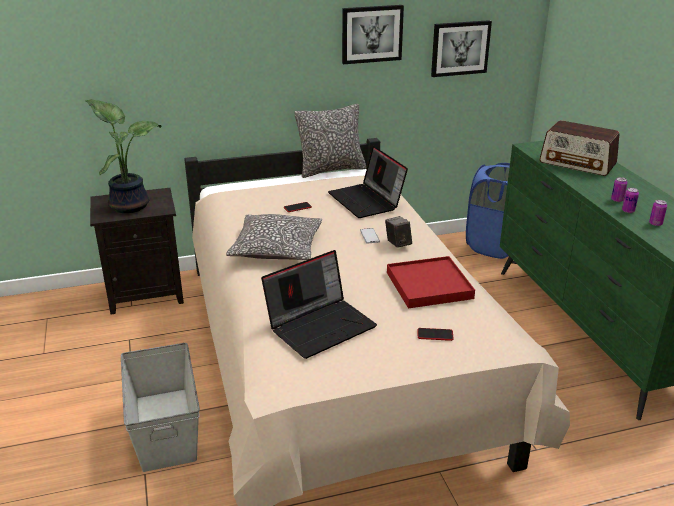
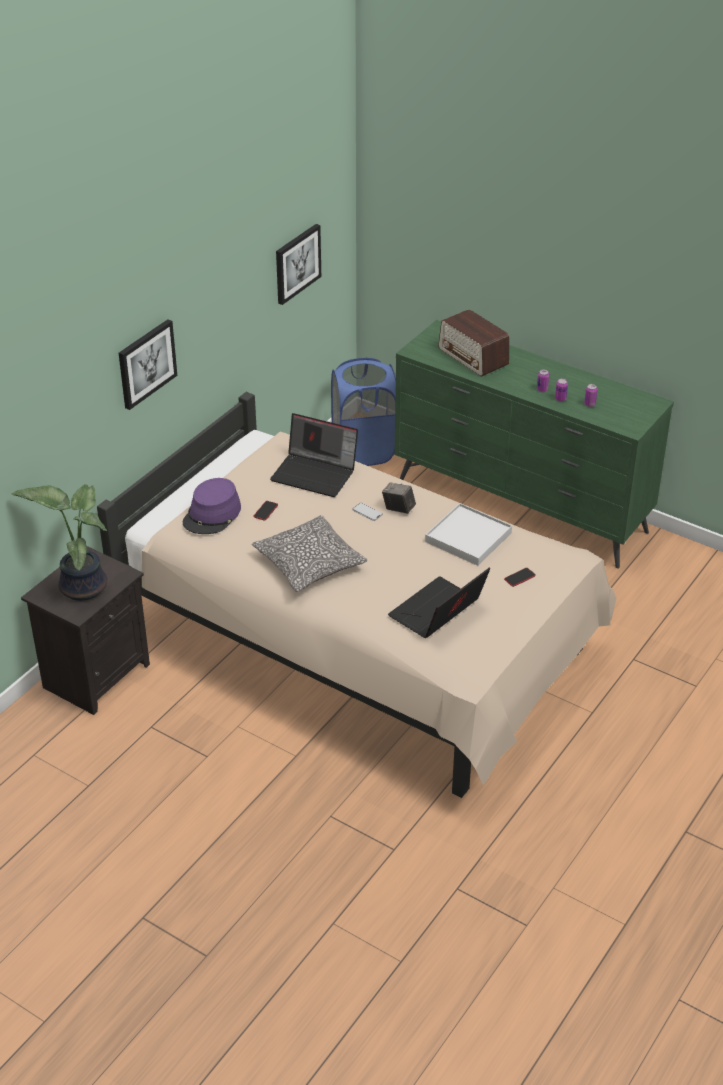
camera: 40 degrees left, 10 degrees up
(166, 427) = (296, 775): grey storage box -> none
(259, 196) = (212, 515): none -> purple hat
(321, 325) = (437, 613): laptop -> laptop turned 150 degrees counterclockwise
(331, 169) = (226, 448): pillow -> none
(371, 34) = (230, 288): picture -> picture (146, 363)
(429, 285) = (468, 537): red tray -> white tray
(578, 163) = (473, 357): radio -> radio turned 60 degrees clockwise

